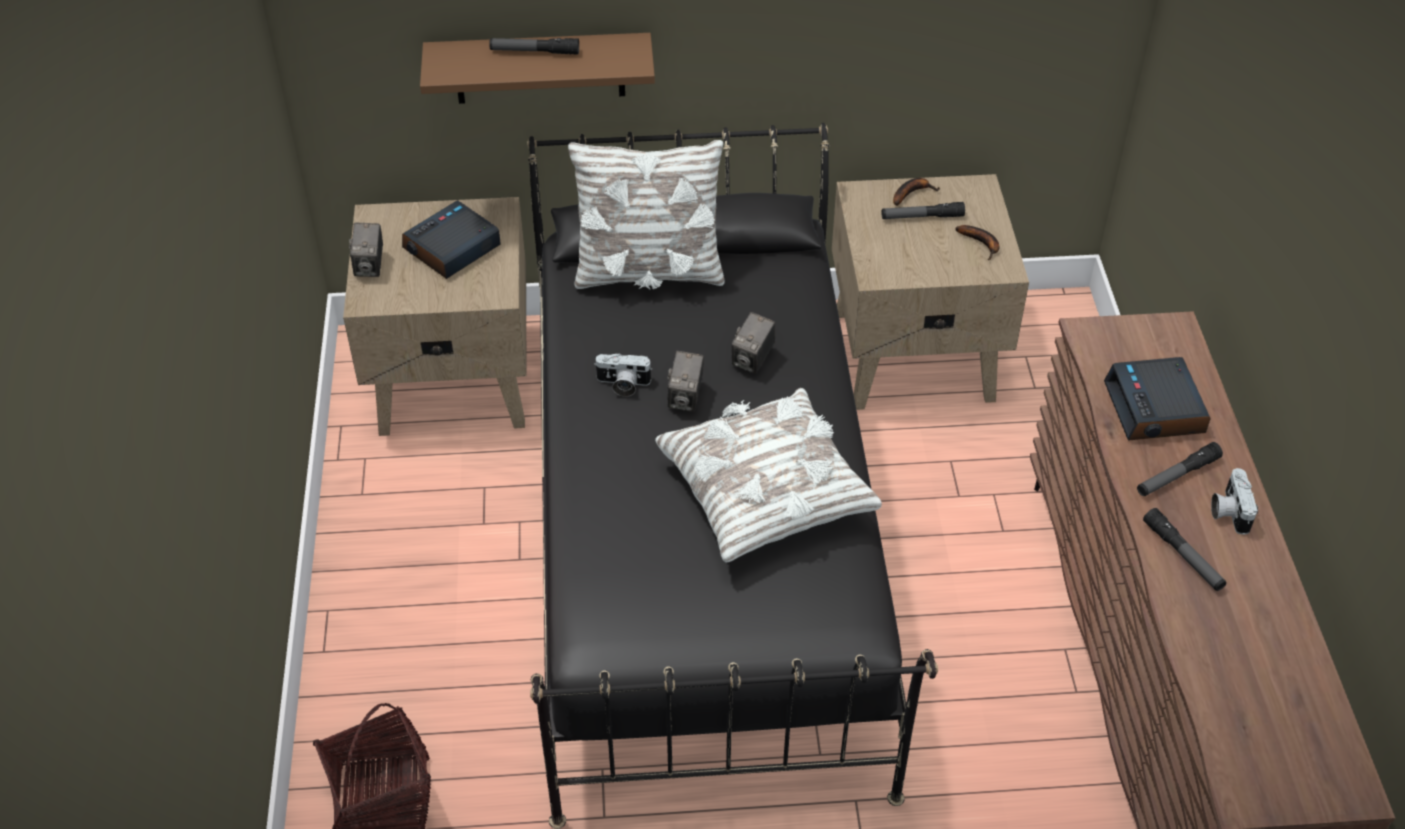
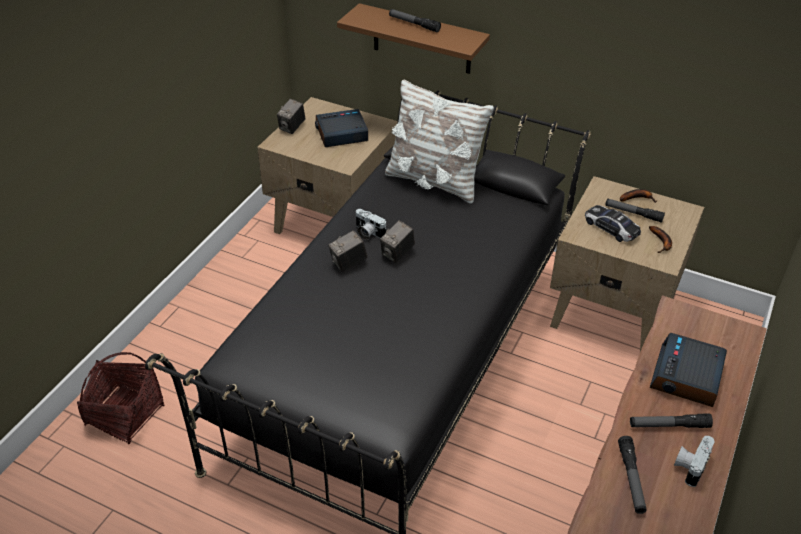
camera: 30 degrees right, 5 degrees down
(753, 359) = (455, 249): camera -> camera (348, 263)
(765, 496) = (397, 326): white pillow -> none
(911, 249) = (611, 228): none -> toy car

